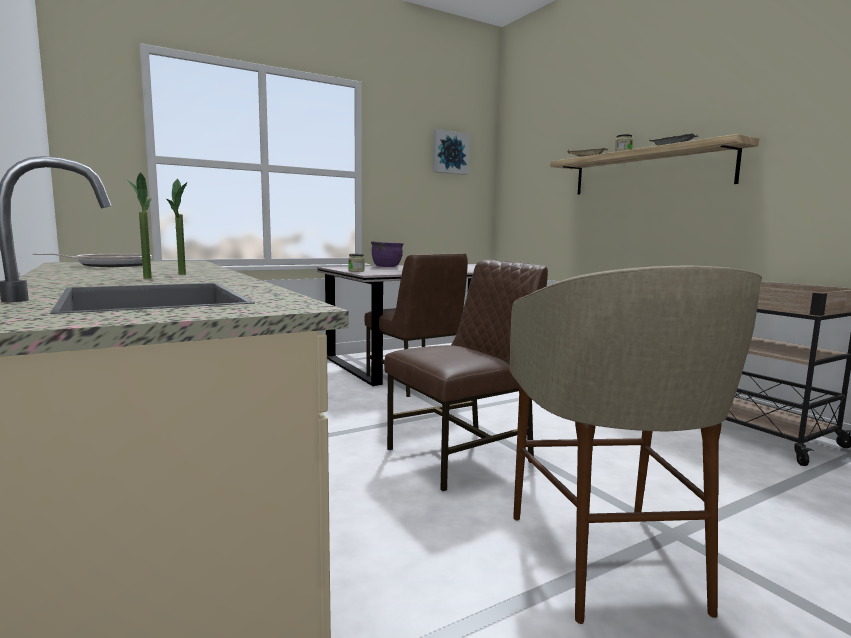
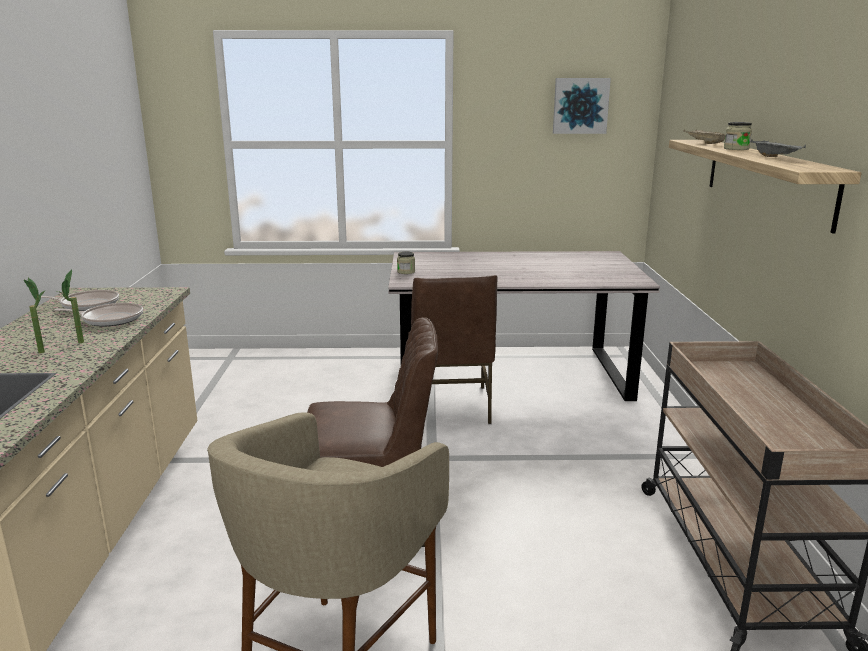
camera: 30 degrees right, 10 degrees up
(171, 268) = (110, 319): none -> frying pan
(386, 266) = (470, 257): purple cooking pot -> none

